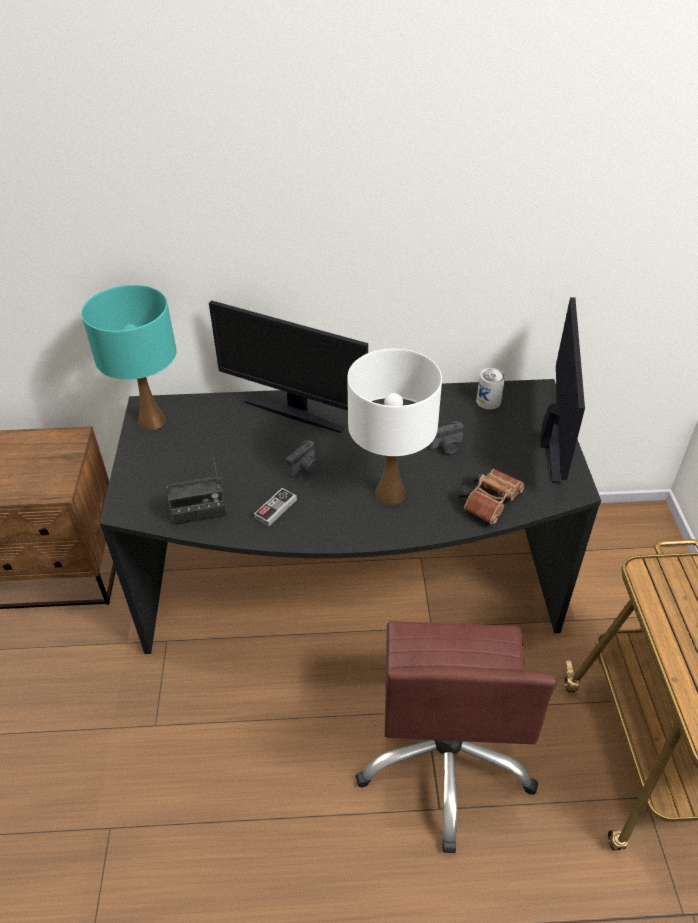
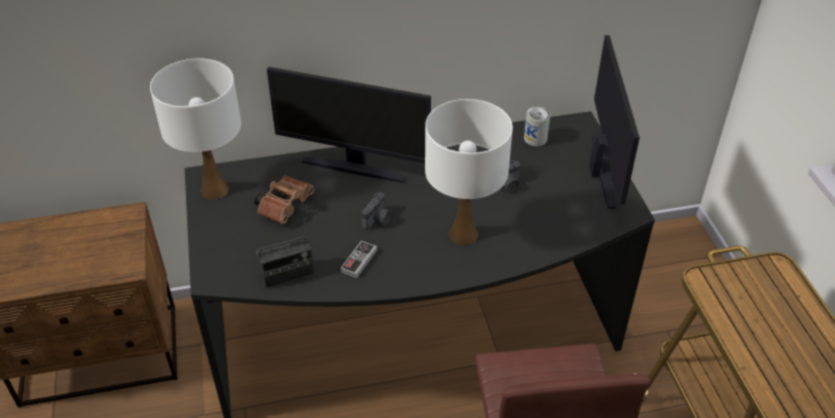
camera: 10 degrees left, 0 degrees up
(151, 421) = (214, 190): turquoise table lamp -> white table lamp
(490, 501) = (557, 232): brown binoculars -> brown binoculars (285, 205)

